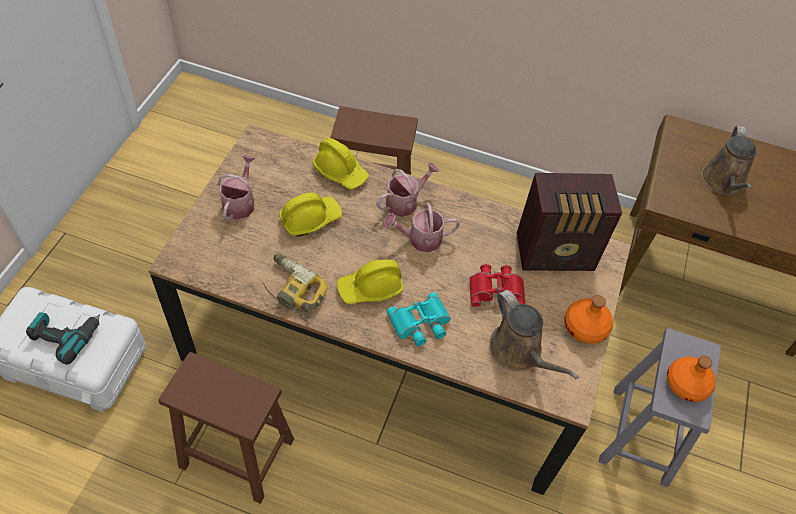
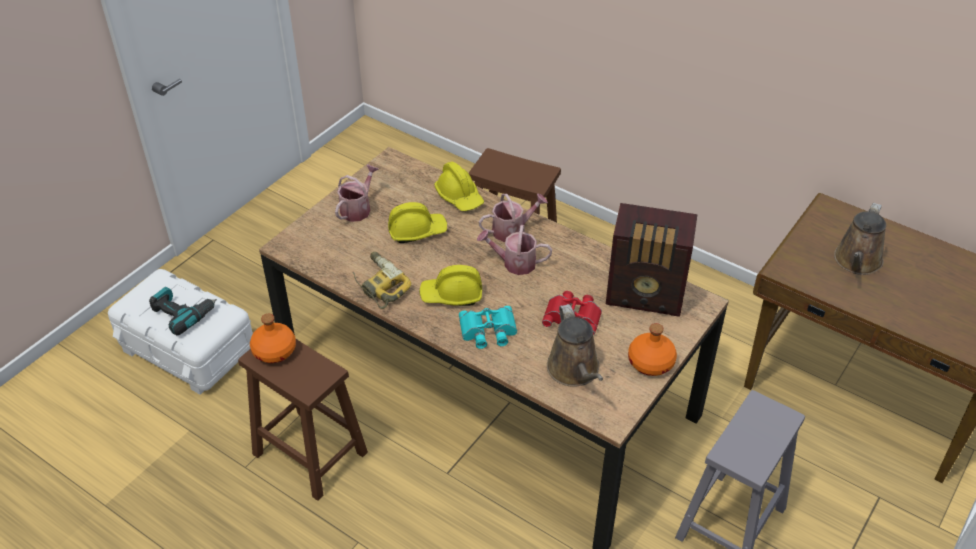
camera: 20 degrees right, 10 degrees down
(687, 384) = (753, 442): orange bottle -> orange bottle (274, 351)

